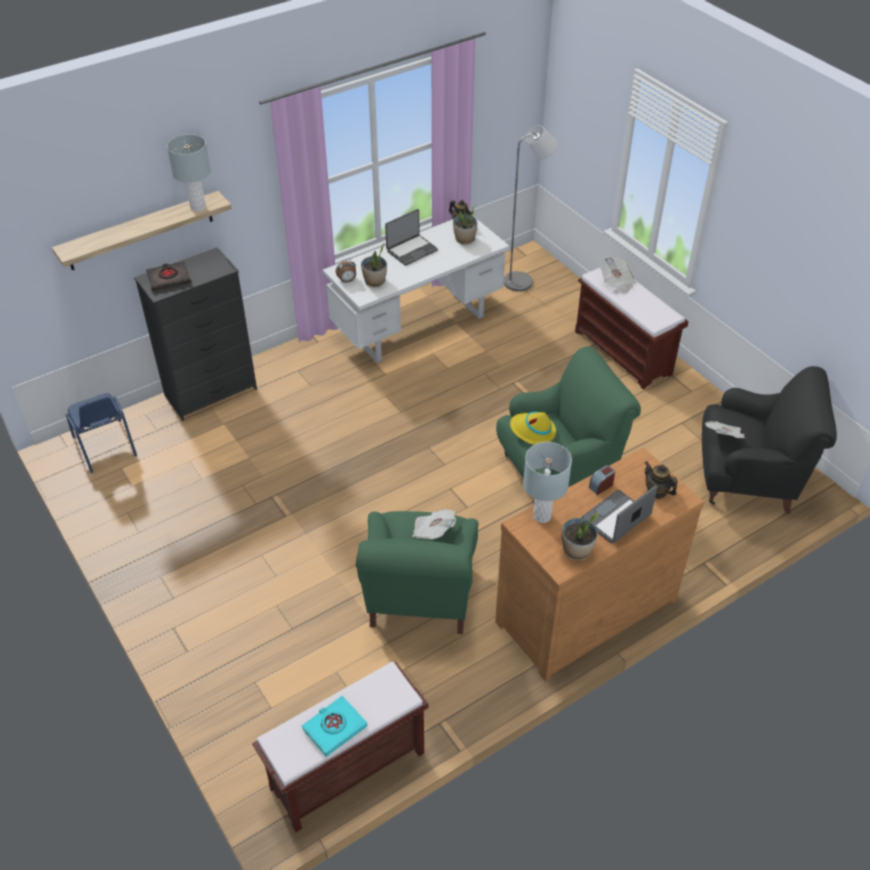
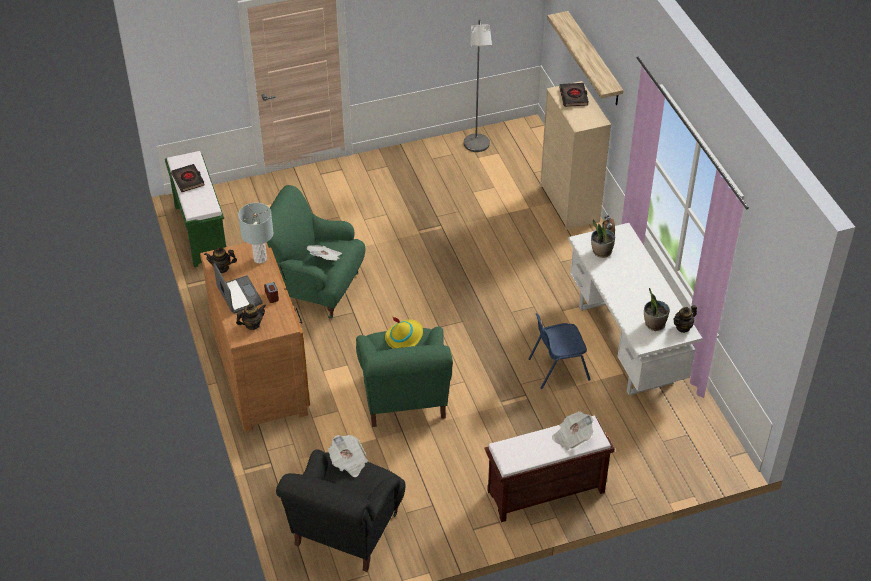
camera: 105 degrees right, 0 degrees up
(105, 447) = (523, 146): blue chair -> blue chair (557, 369)
(198, 207) = (600, 78): grey table lamp -> none
(211, 392) = (569, 204): black dresser -> beige dresser
(334, 728) = (188, 180): turquoise book -> black book
(347, 772) = (200, 232): brown bench -> green bench
(411, 250) = (645, 283): laptop -> none
(523, 281) = (682, 442): grey floor lamp -> grey floor lamp (477, 147)
(577, 551) = (222, 268): potted plant -> teapot

